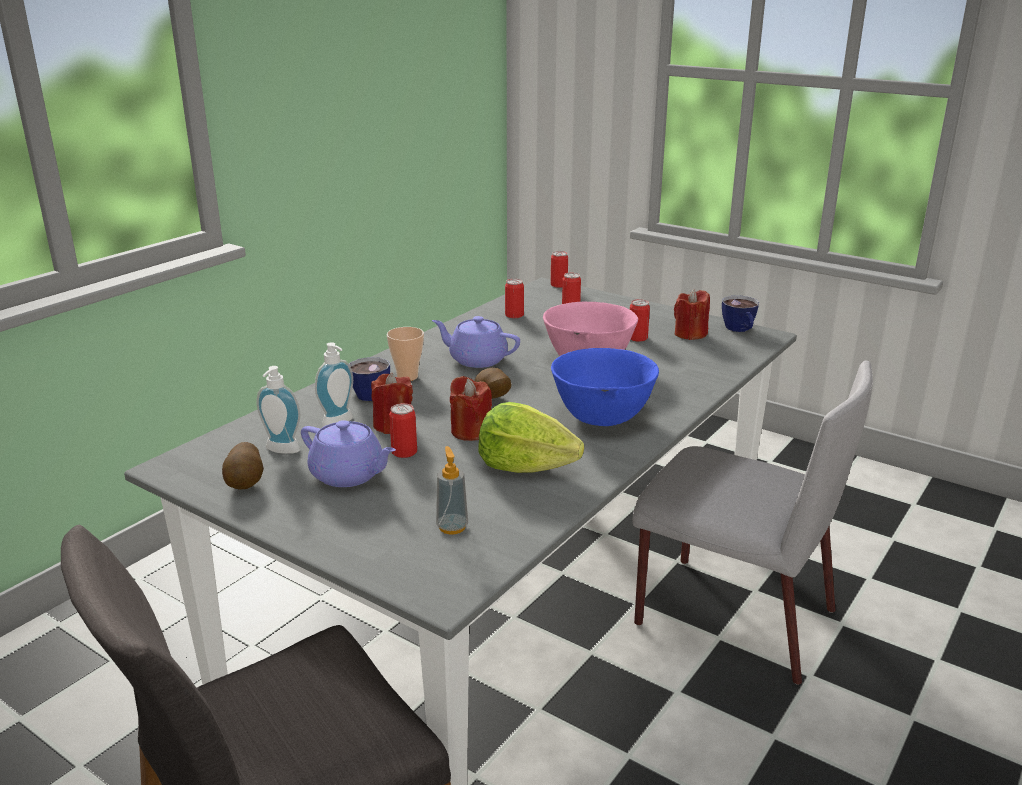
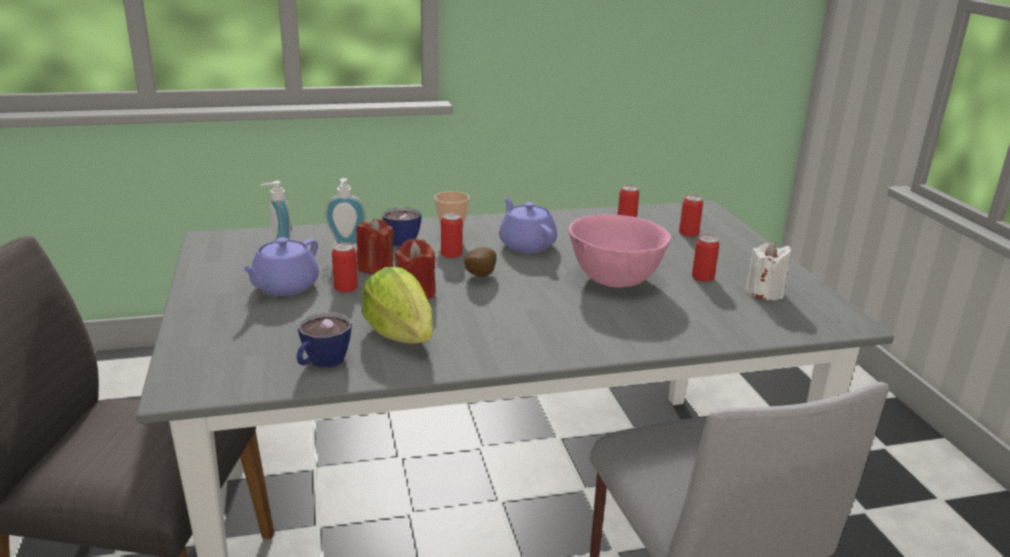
camera: 40 degrees right, 0 degrees up
(246, 484) = (222, 266): potato -> none
(349, 475) = (284, 287): purple teapot -> purple teapot turned 45 degrees clockwise
(452, 527) = (271, 350): soap dispenser -> none
(559, 285) = (717, 211): can -> can (451, 254)
(602, 418) = (534, 326): blue bowl -> none
(690, 334) = (764, 292): red candle -> white candle
(740, 330) = (830, 307): cup -> cup (321, 363)

